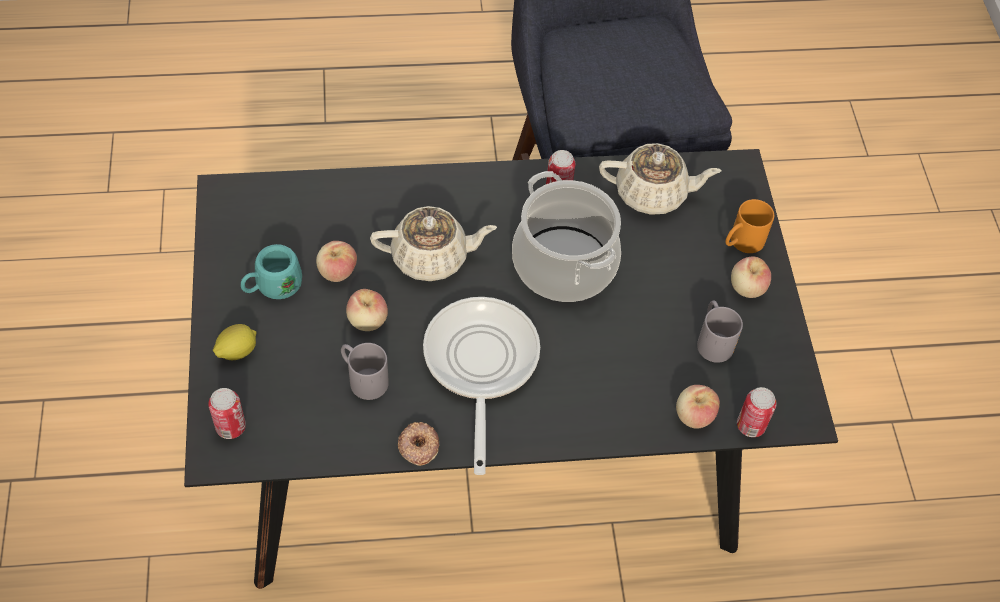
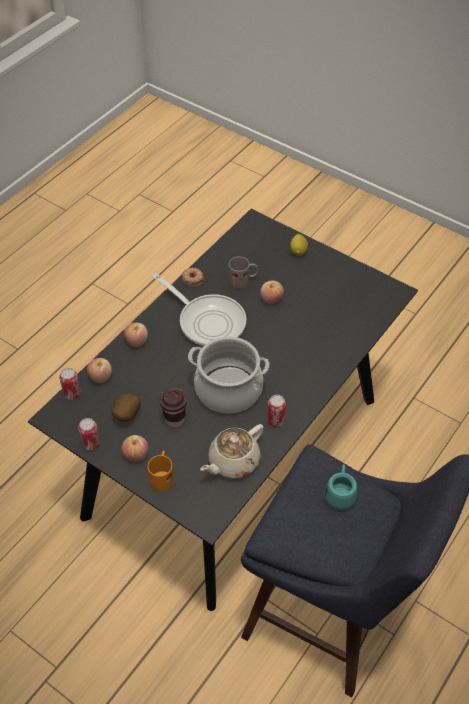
camera: 135 degrees right, 5 degrees down
(231, 427) = (262, 231): can -> can (91, 443)
(272, 287) = (322, 279): turquoise mug -> turquoise mug (340, 493)
(337, 272) = (309, 304): apple -> apple (136, 341)
(431, 257) = (284, 342): beige teapot -> none
(663, 286) = (174, 419): none -> brown cup
(712, 340) = (126, 415): grey mug -> potato

